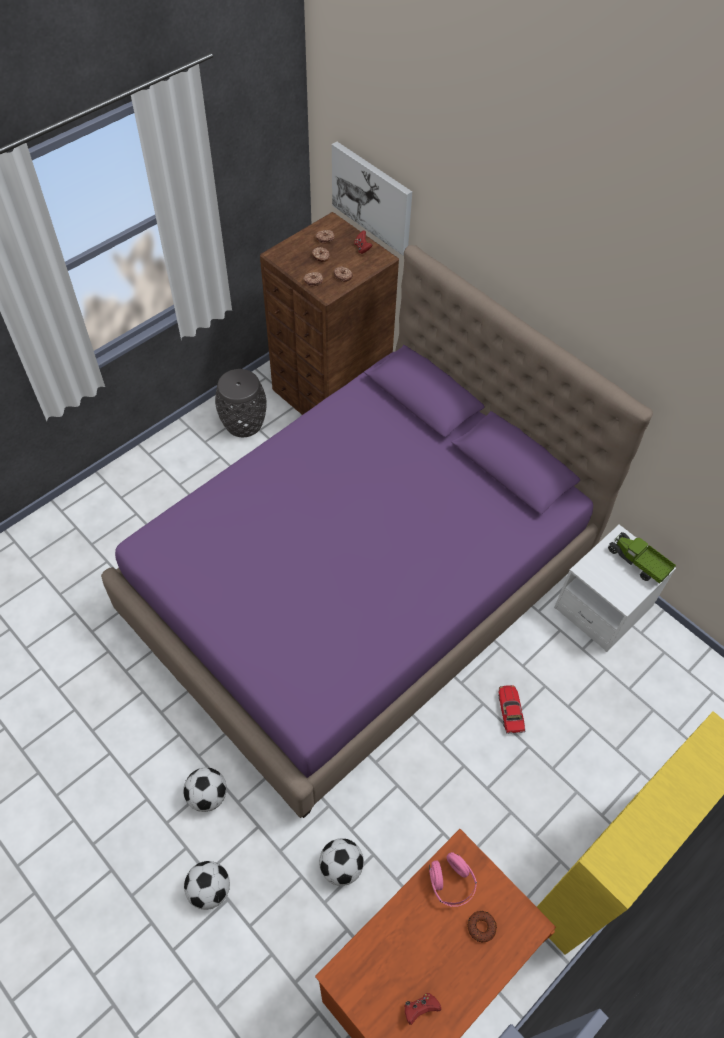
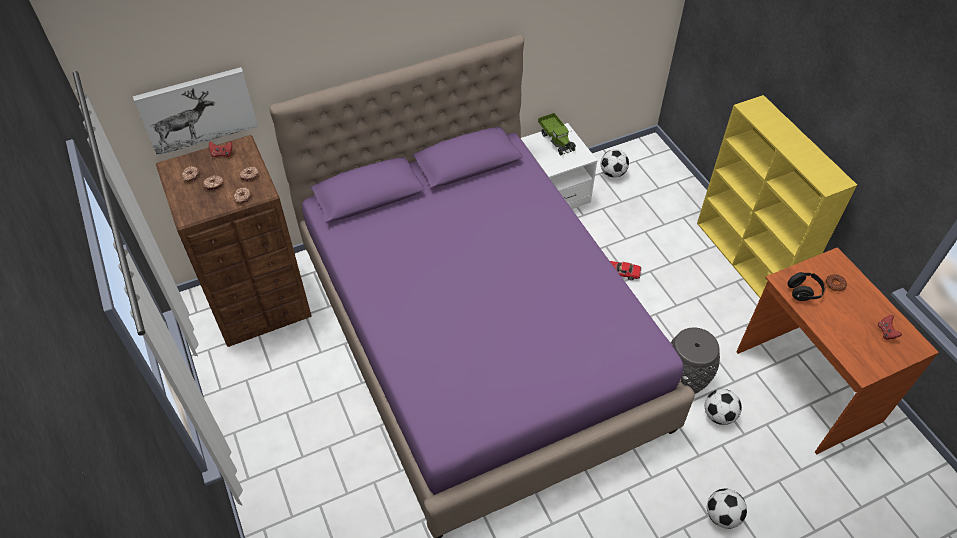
camera: 70 degrees left, 5 degrees down
(207, 795) = (641, 500): football -> football (612, 173)
(244, 423) = (256, 381): grey stool -> grey stool (684, 378)
(451, 883) = (804, 292): pink headphones -> black headphones
(637, 563) = (556, 139): toy truck -> toy truck turned 90 degrees counterclockwise

